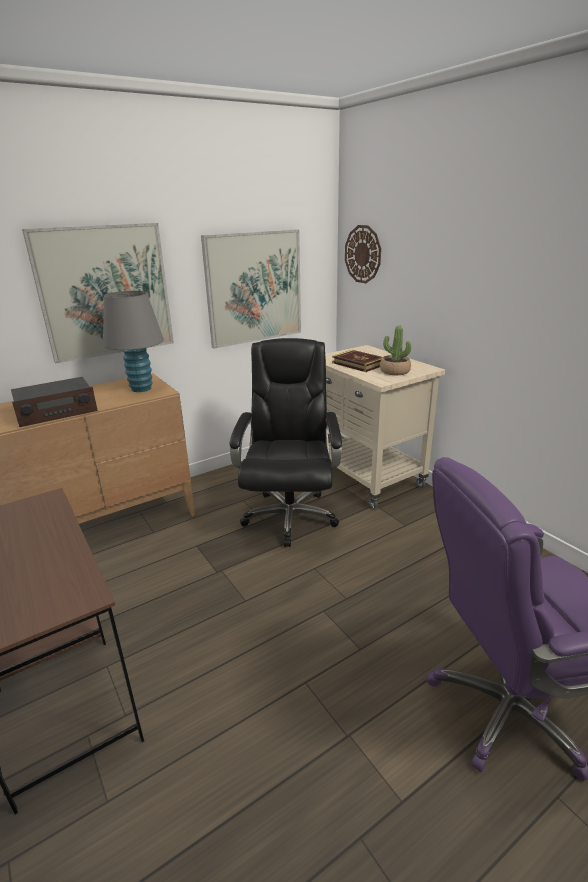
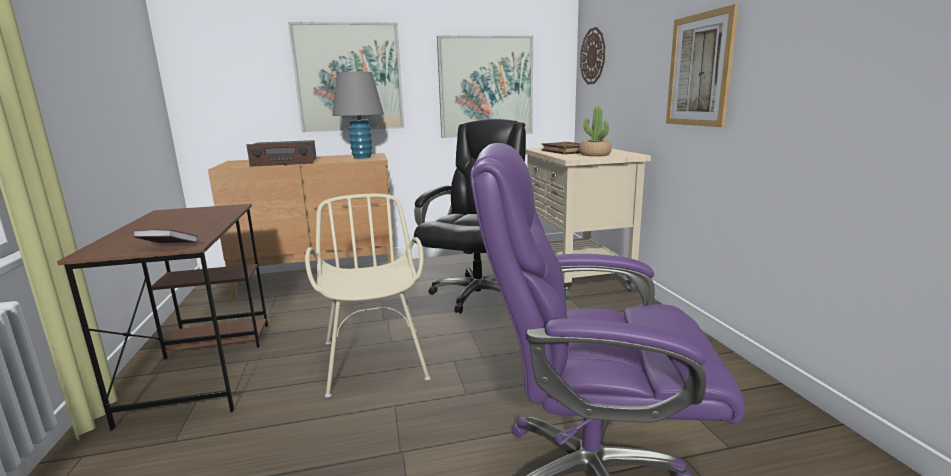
camera: 20 degrees right, 10 degrees down
(65, 609) = (168, 247): none -> book
(243, 624) = (374, 356): none -> beige chair
(505, 302) = (699, 70): none -> picture

